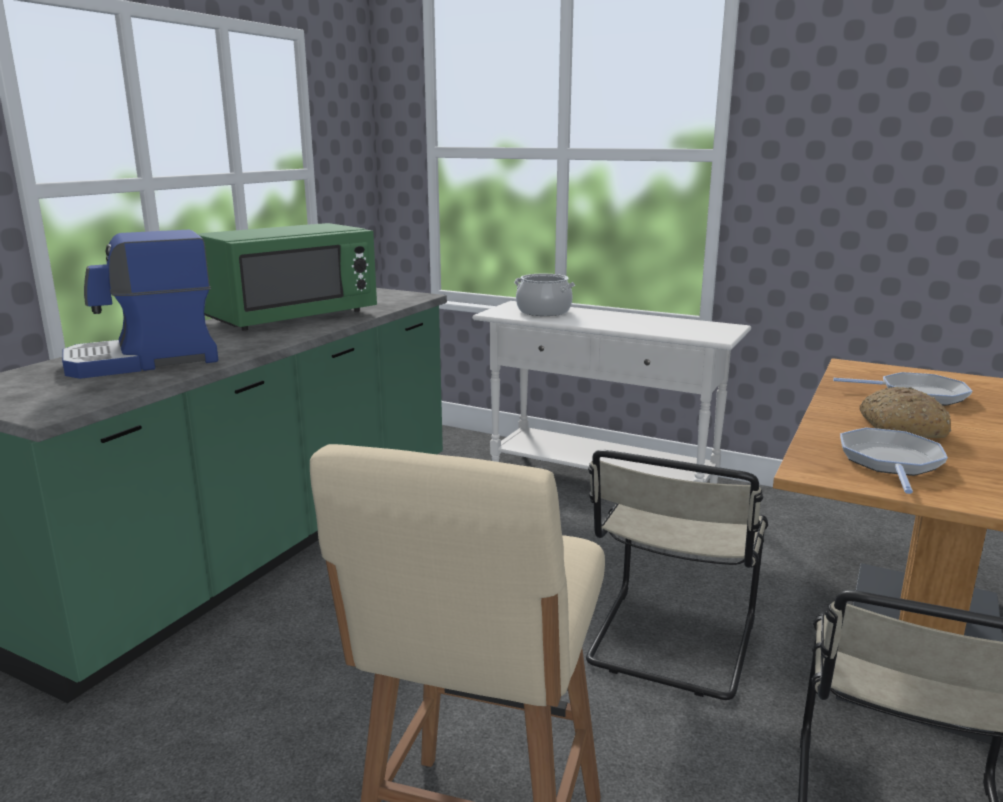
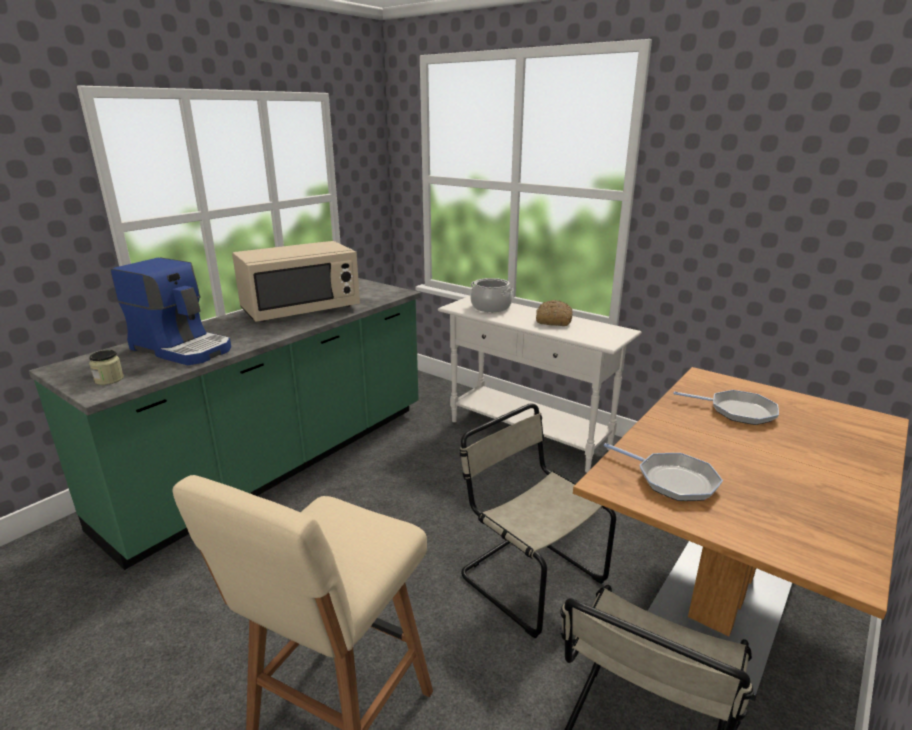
camera: 10 degrees right, 5 degrees up
(52, 398) = (109, 379): none -> jar
(144, 361) = (183, 348): coffee machine -> coffee machine turned 135 degrees counterclockwise
(292, 317) = (301, 310): green microwave -> beige microwave
(670, 645) = (527, 576): beige chair -> beige chair turned 105 degrees clockwise
(890, 462) = (672, 480): frying pan -> frying pan turned 105 degrees clockwise
(900, 427) = (702, 444): bread -> bread (553, 320)

